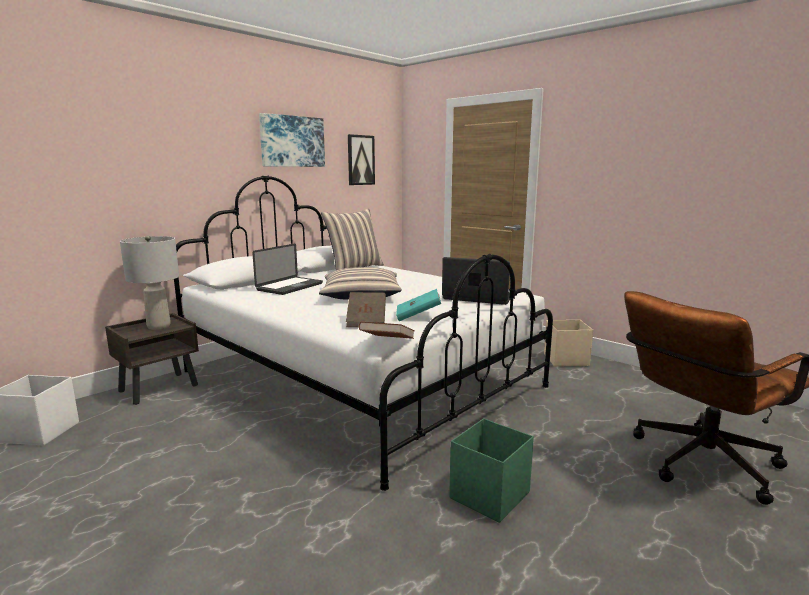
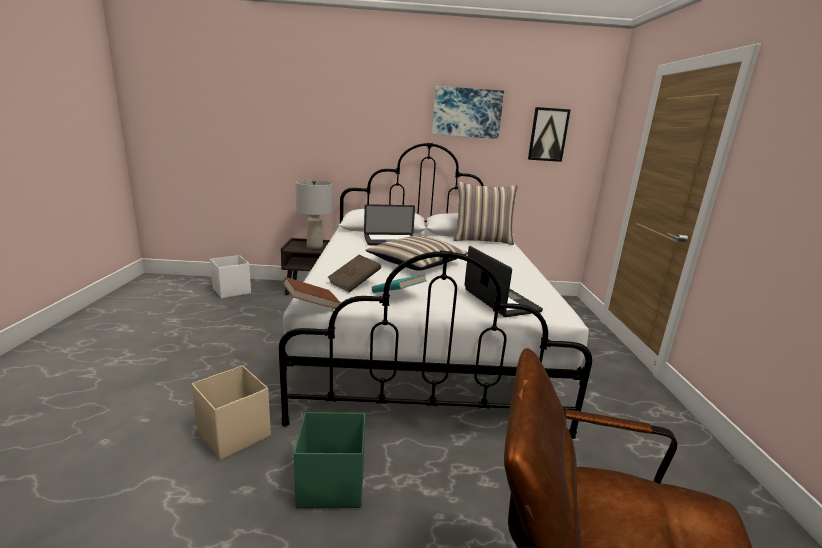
camera: 45 degrees right, 5 degrees up
(565, 360) = (663, 426): beige storage box -> beige storage box (234, 433)

